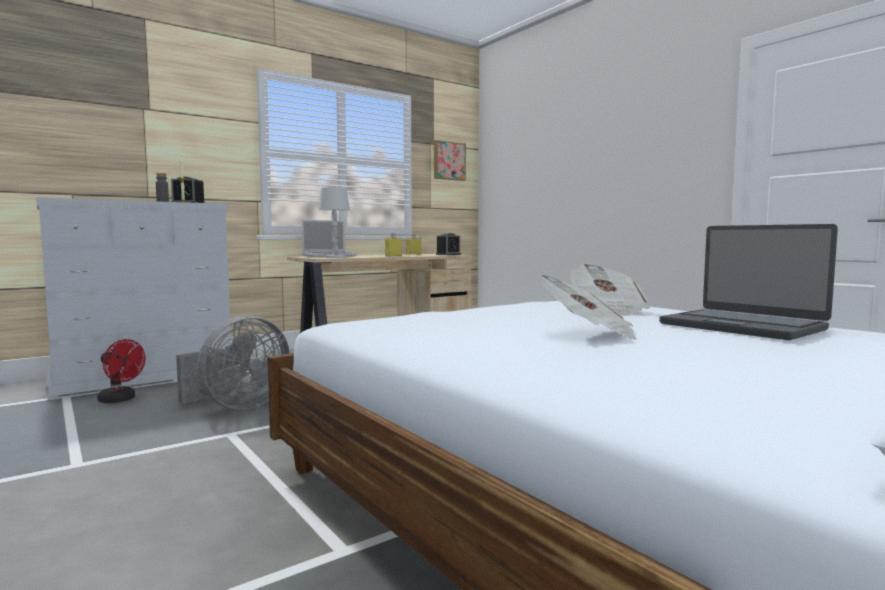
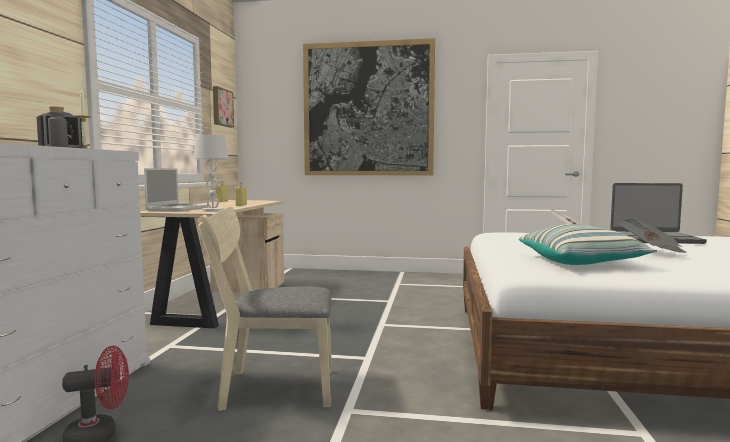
camera: 45 degrees left, 0 degrees up
(237, 406) = (269, 388): grey fan -> beige chair
(431, 327) = (581, 262): none -> pillow
(448, 254) = (262, 201): alarm clock -> none
(590, 145) = (368, 110): none -> picture

